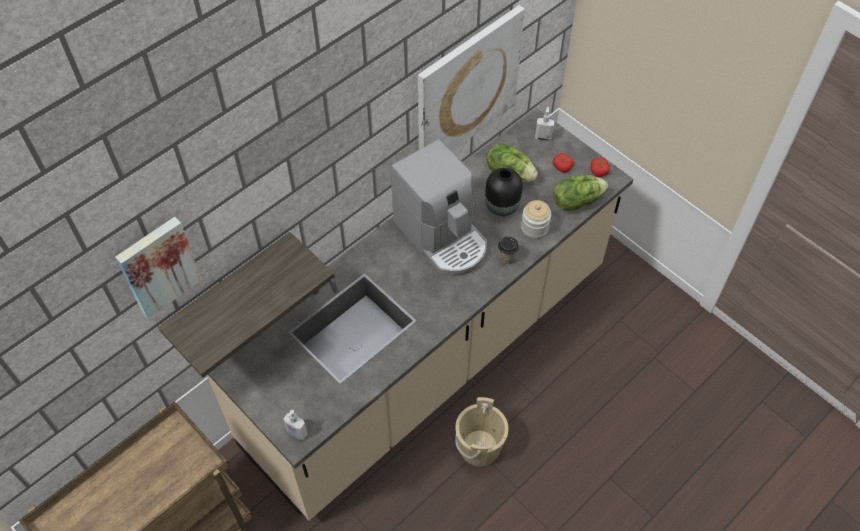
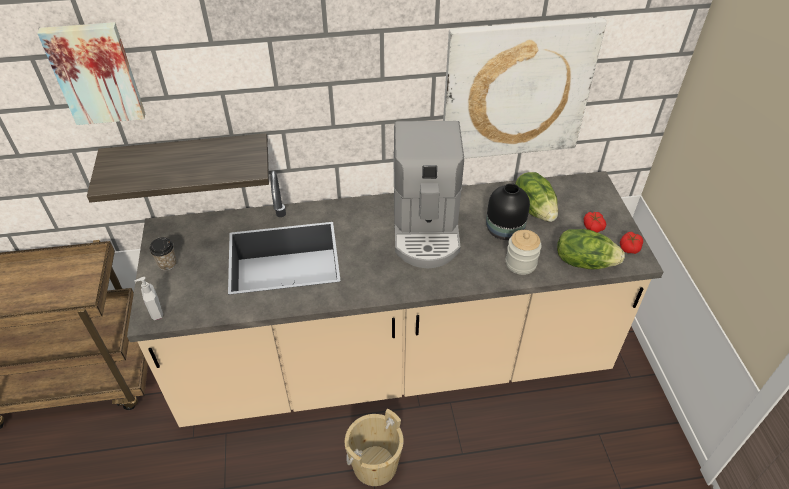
camera: 35 degrees right, 10 degrees down
(506, 258) = (470, 274): cup -> cup (167, 264)
(543, 137) = (592, 196): soap dispenser -> none

